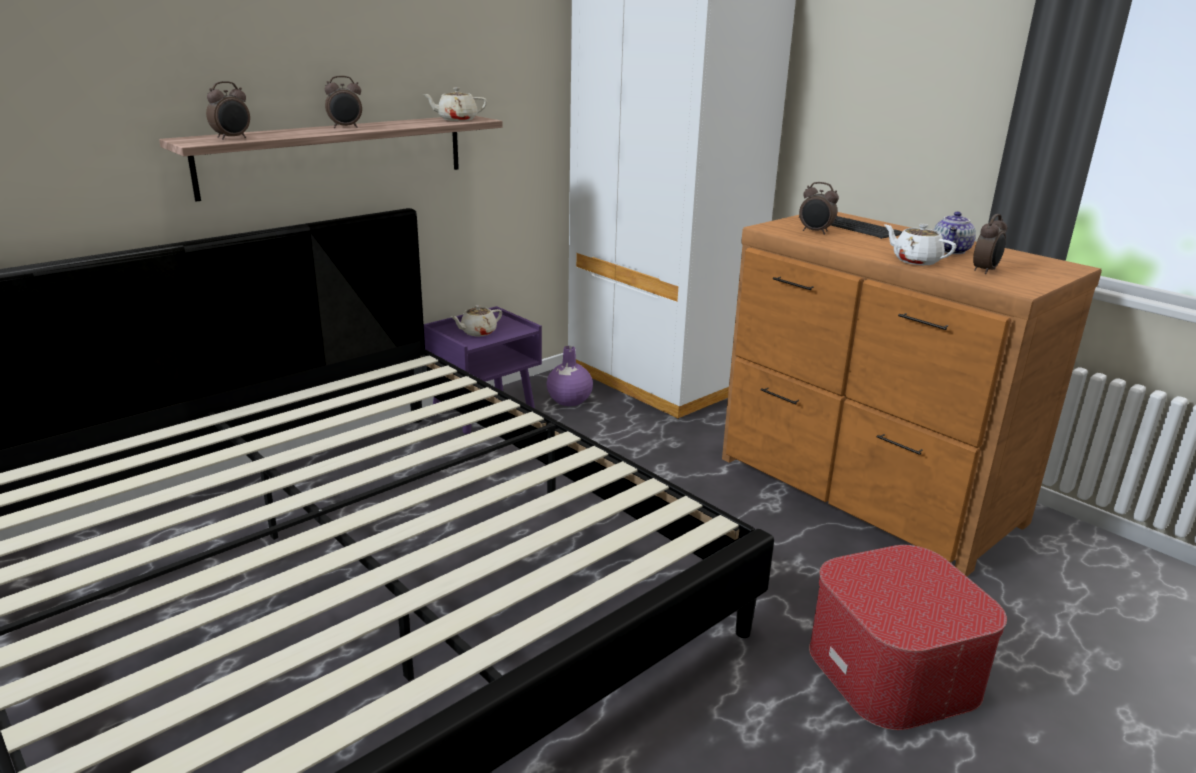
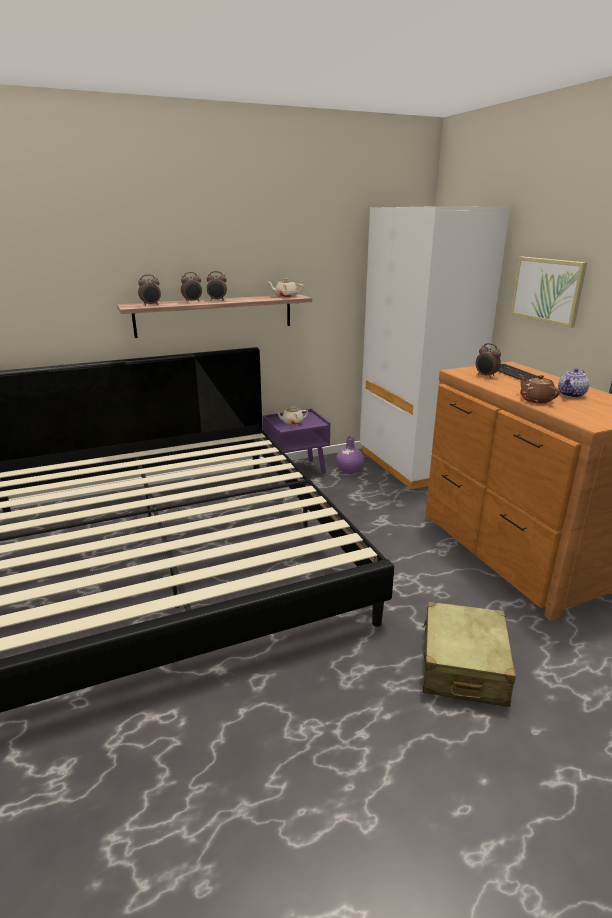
camera: 20 degrees right, 0 degrees up
(867, 101) = (547, 290): none -> picture
(894, 669) = (463, 666): ottoman -> beige suitcase
(915, 261) = (535, 400): white teapot -> brown teapot
(985, 271) = (581, 410): alarm clock -> alarm clock (192, 301)

